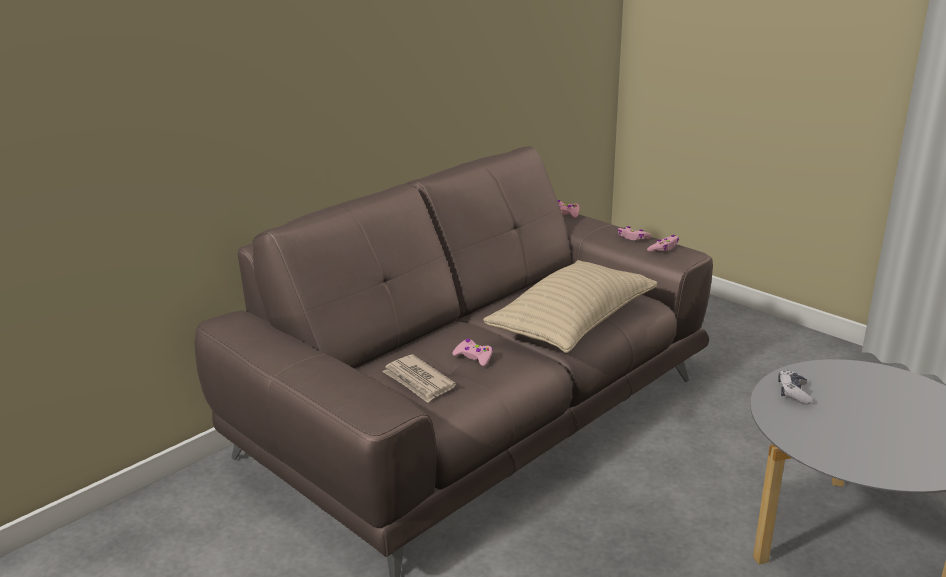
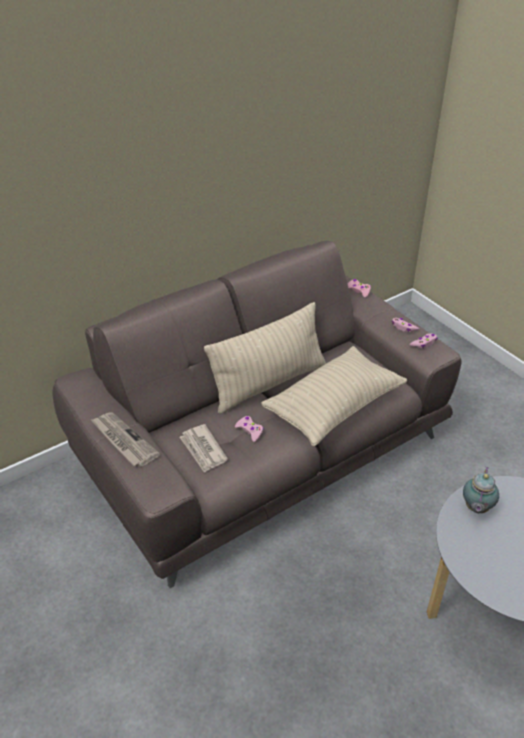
camera: 10 degrees right, 15 degrees up
(313, 369) = (123, 440): none -> newspaper
(481, 313) = (269, 384): none -> beige pillow
(793, 393) = (476, 508): game controller -> teapot

